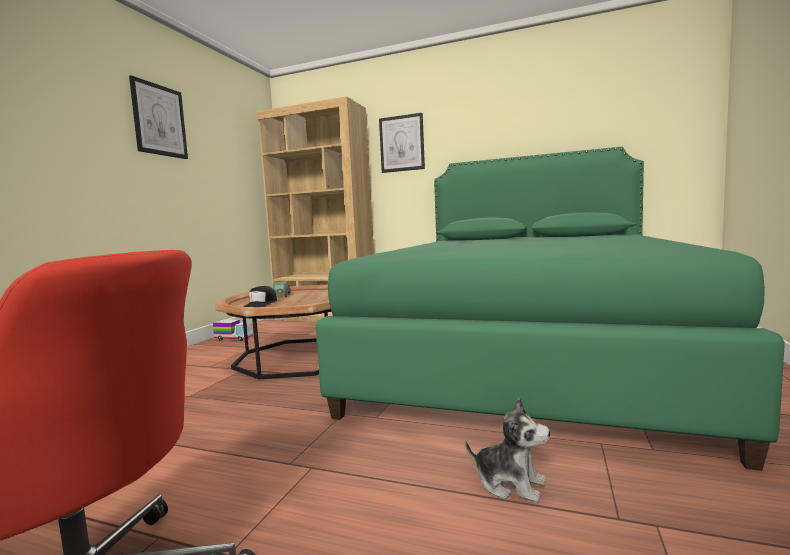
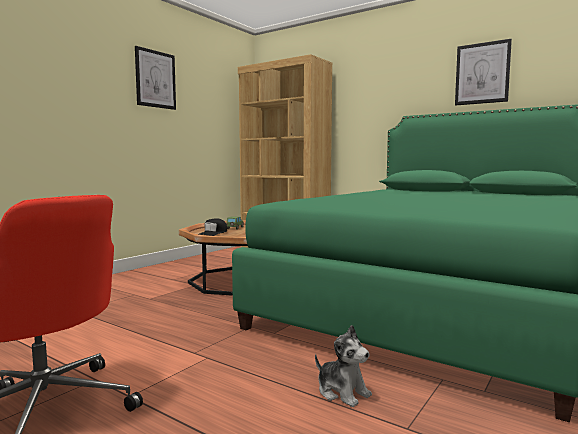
camera: 15 degrees right, 0 degrees up
(233, 338) = (201, 260): toy truck -> none
(402, 143) = (362, 95): picture -> picture (482, 73)

